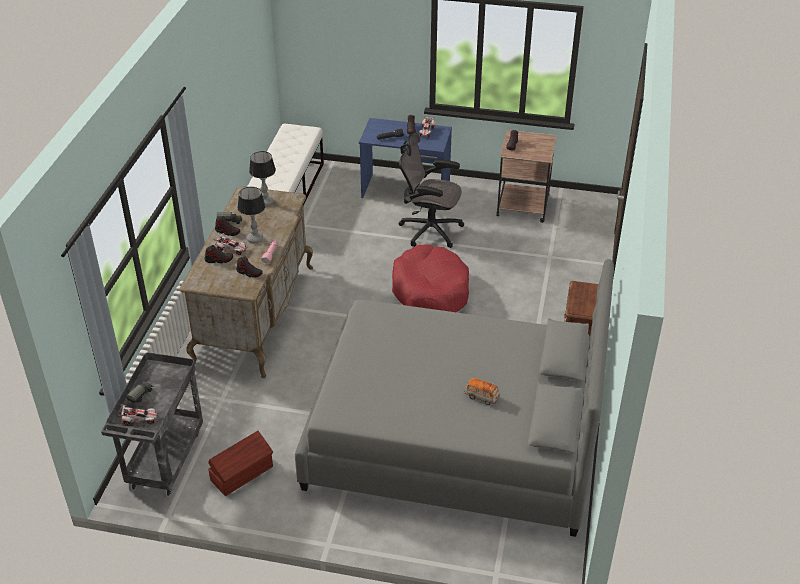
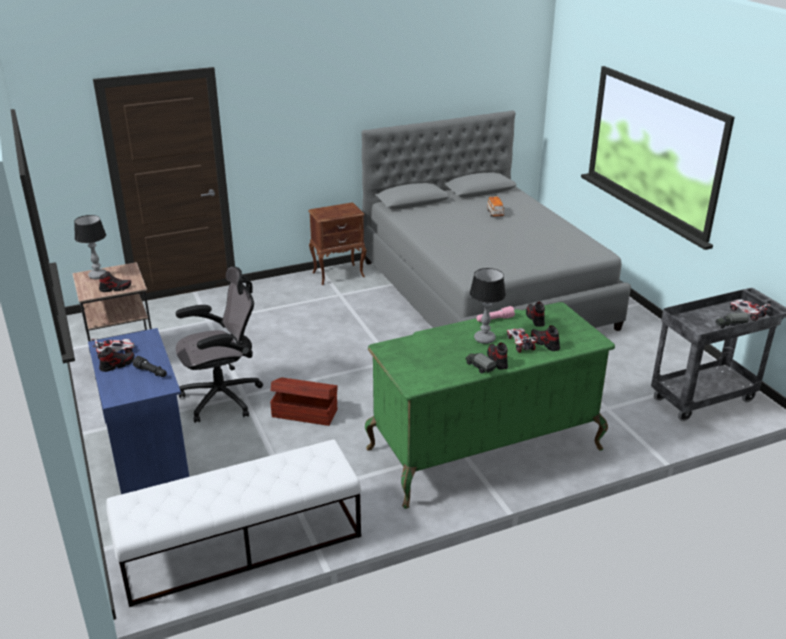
camera: 125 degrees left, 10 degrees down
(243, 473) = (650, 359): brown storage box -> brown storage box (304, 412)
(255, 314) = (484, 448): beige dresser -> green dresser
(265, 202) = (415, 361): table lamp -> table lamp (98, 275)
(430, 231) = (222, 398): office chair -> office chair turned 105 degrees counterclockwise
(430, 291) = (327, 361): red dog bed -> none

